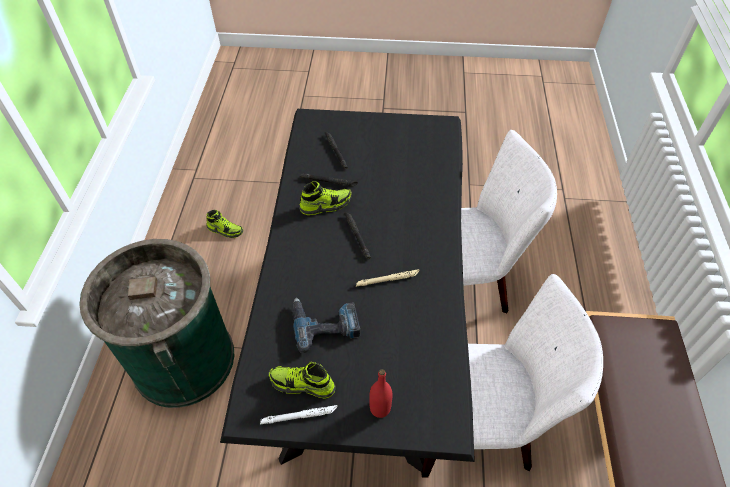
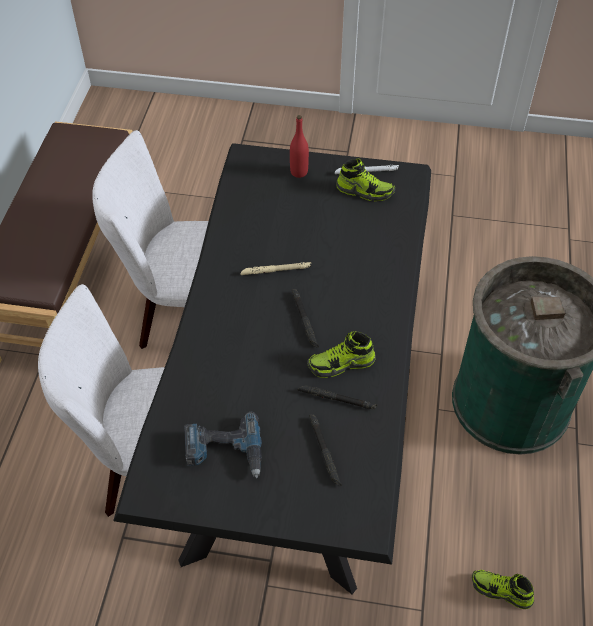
camera: 175 degrees left, 0 degrees up
(325, 323) = (344, 235): power drill -> power drill (224, 452)

